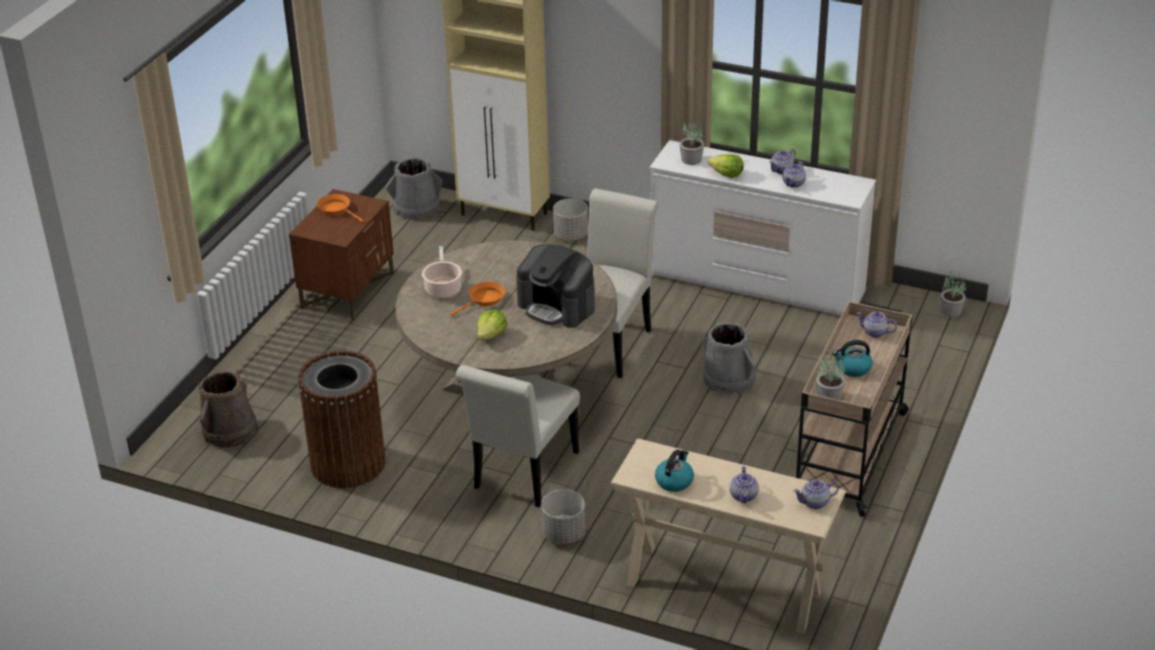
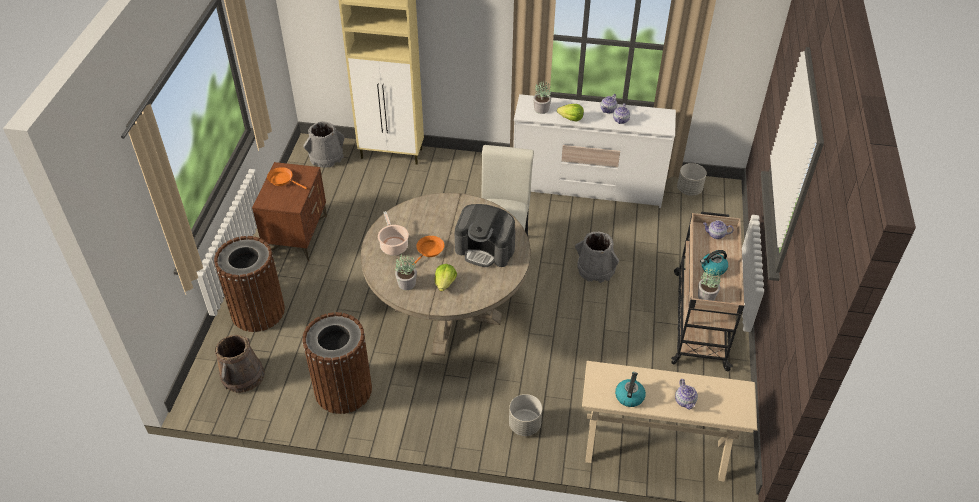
camera: 15 degrees left, 10 degrees up
(271, 366) = (258, 311): none -> brown trash can
(523, 475) = (477, 377): white chair -> none
(571, 235) = (445, 165): grey planter -> grey planter (689, 189)
(814, 503) = (738, 398): teapot -> none
(951, 310) = (723, 190): potted plant -> potted plant (407, 283)

